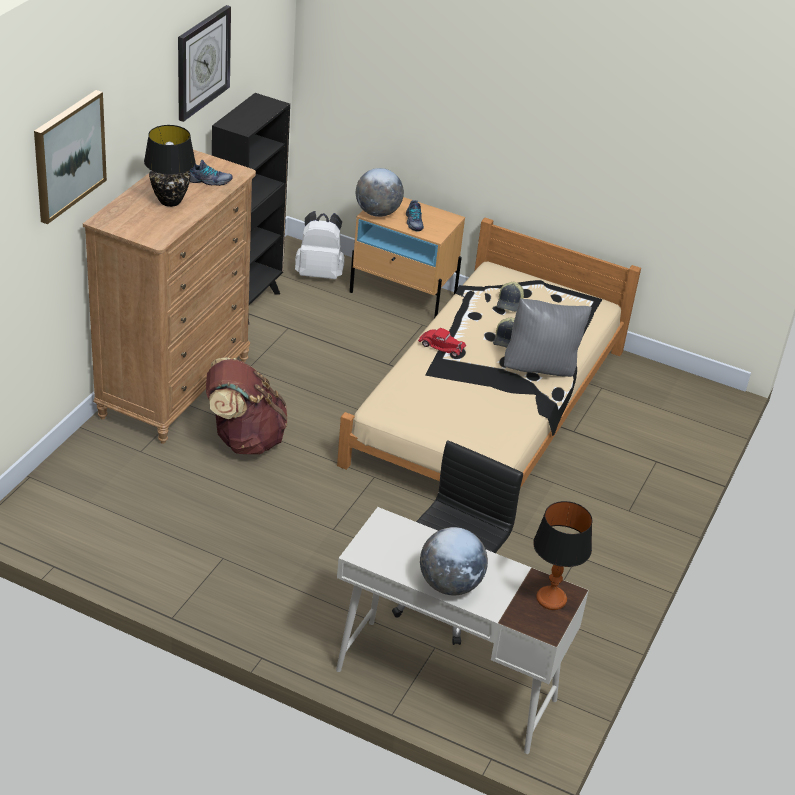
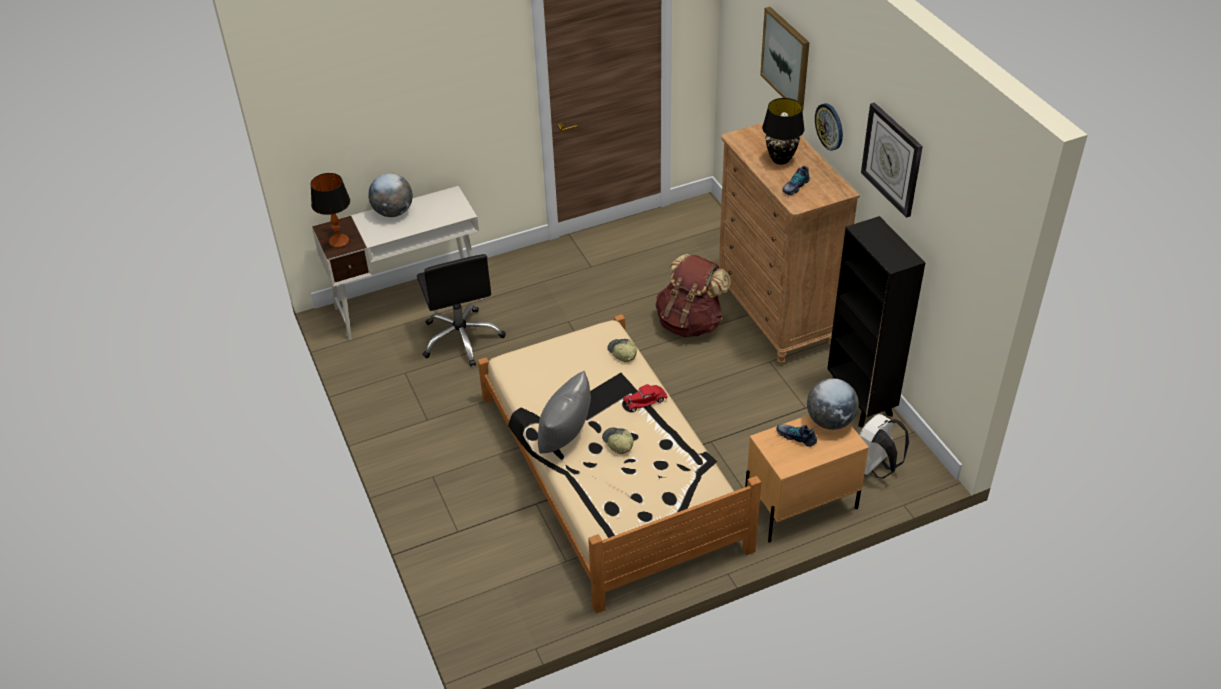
camera: 135 degrees right, 5 degrees up
(135, 140) = (830, 126): none -> wall clock
(510, 303) = (662, 475): cap -> cap (622, 353)

